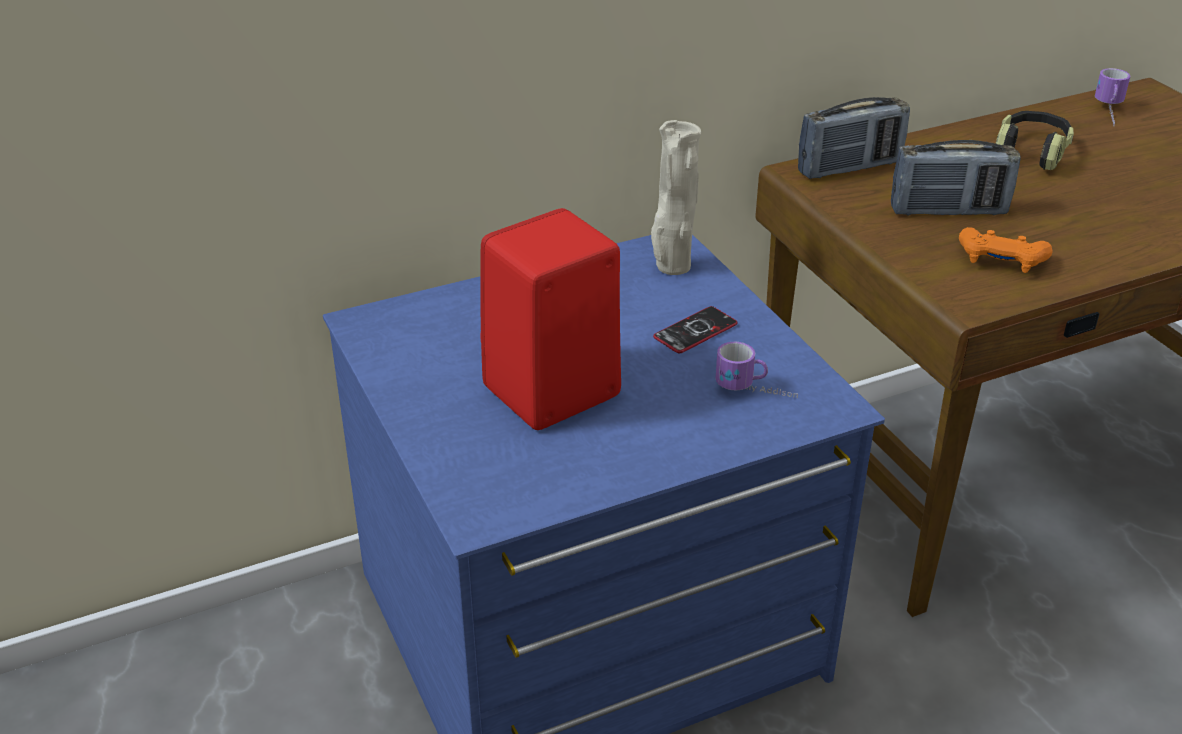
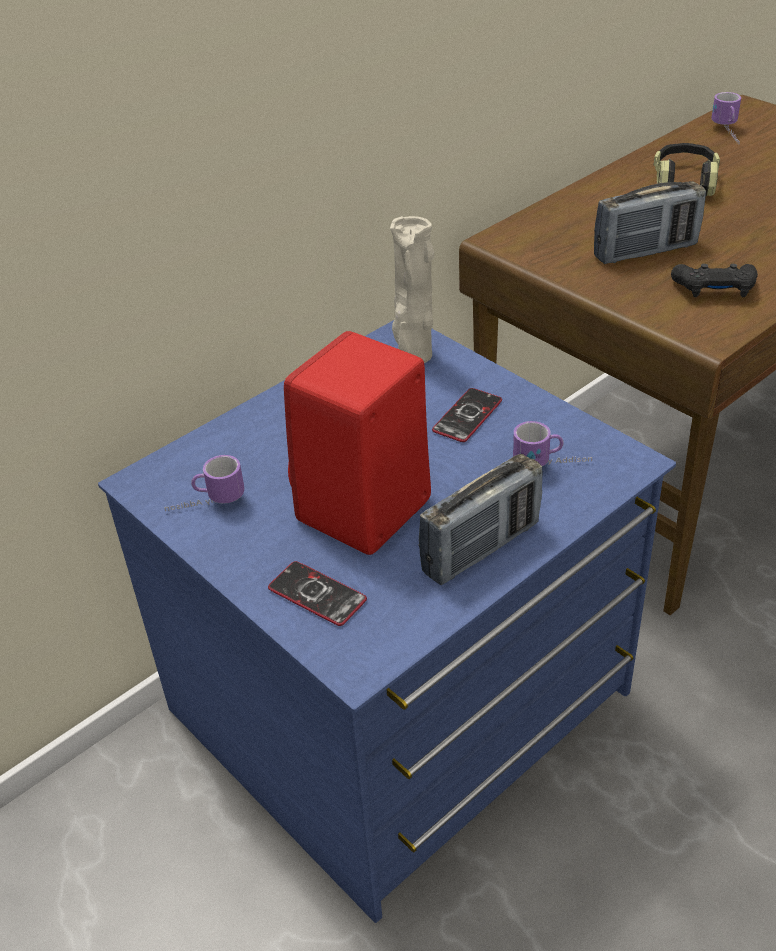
camera: 15 degrees left, 5 degrees up
(409, 353) = (206, 504): none -> mug
(470, 452) = (317, 594): none -> phone
(849, 168) = (539, 227): radio -> radio (481, 548)
(1000, 261) = (714, 290): orange game controller -> black game controller

